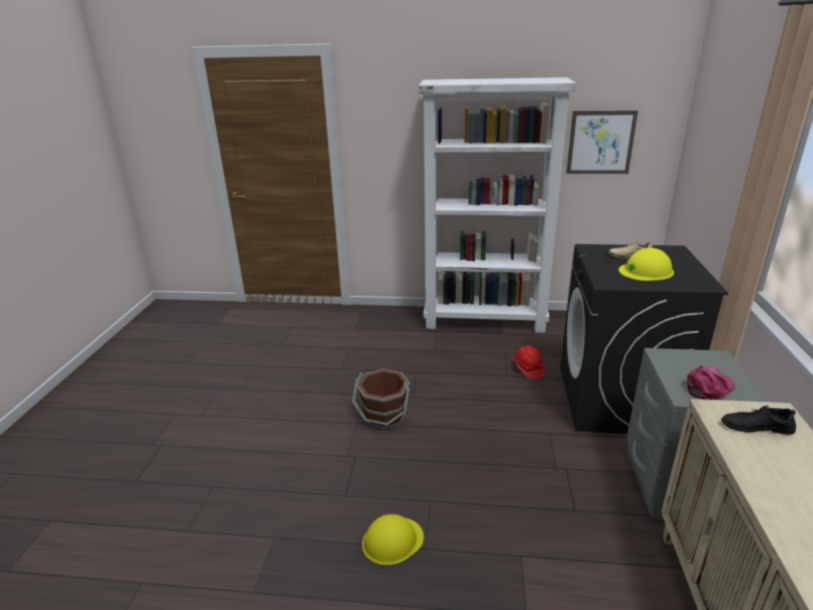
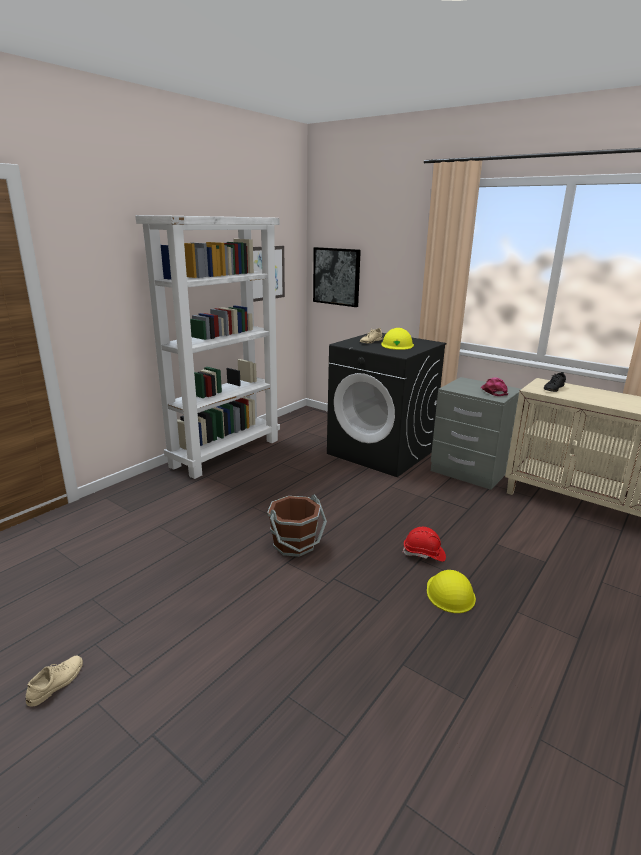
camera: 60 degrees left, 5 degrees down
(184, 393) = (56, 683): none -> beige shoe
(528, 369) = (312, 464): red hard hat -> red hard hat (424, 554)
(698, 159) = (336, 276): none -> picture

